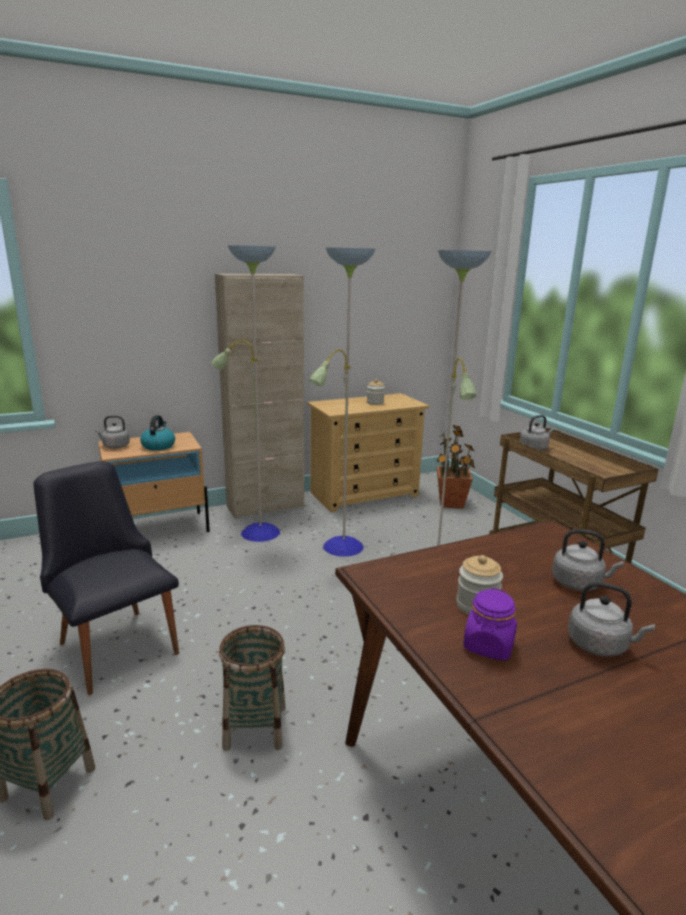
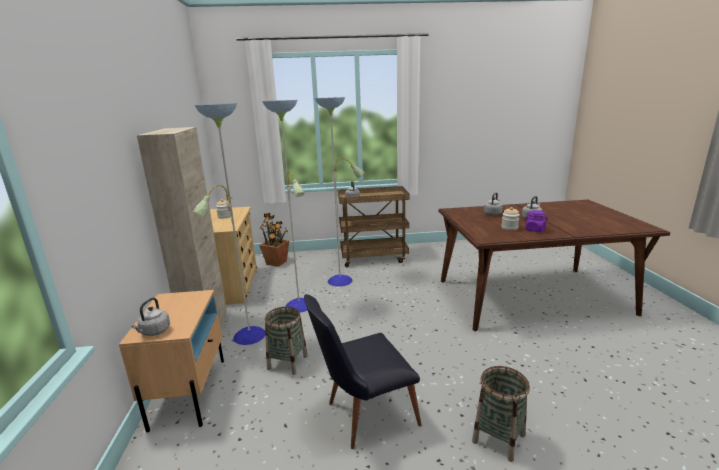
camera: 70 degrees left, 0 degrees up
(158, 446) = (183, 308): kettle -> none
(255, 727) = (461, 356): basket -> basket (287, 362)

